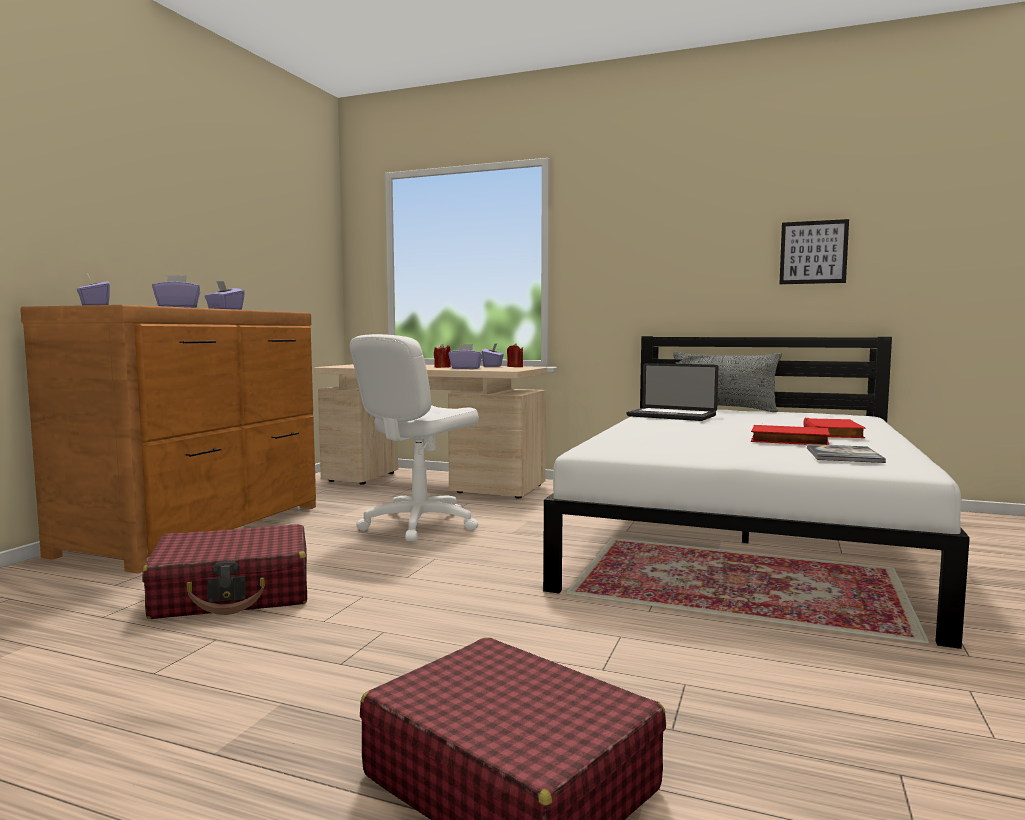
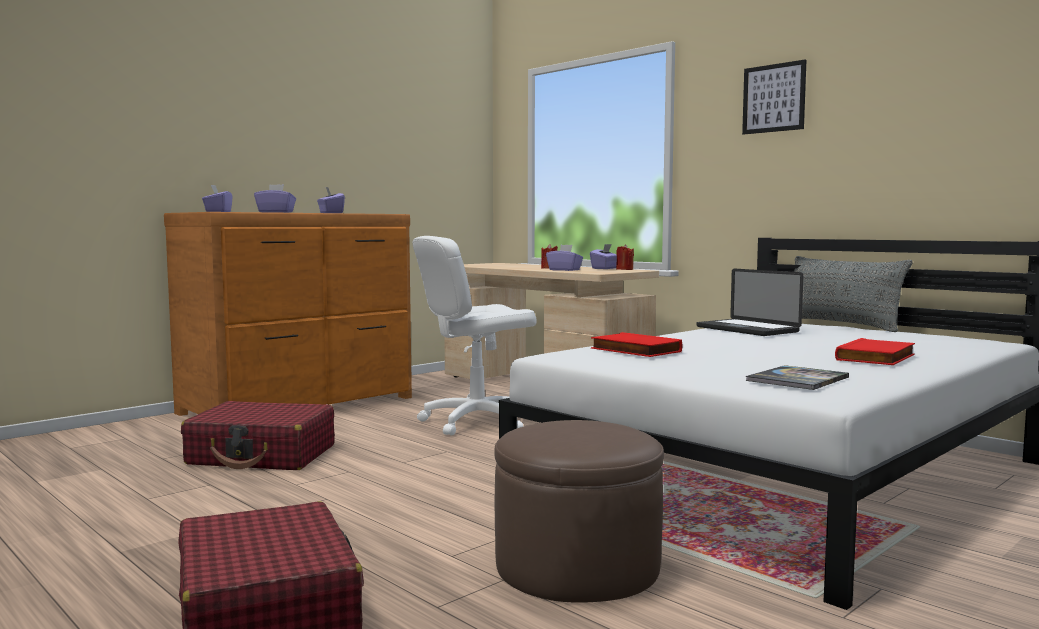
camera: 25 degrees right, 0 degrees up
(724, 655) = (577, 566): none -> brown ottoman
(788, 441) = (790, 362): red book -> red book (634, 350)
(813, 252) = (962, 134): picture -> picture (774, 98)

